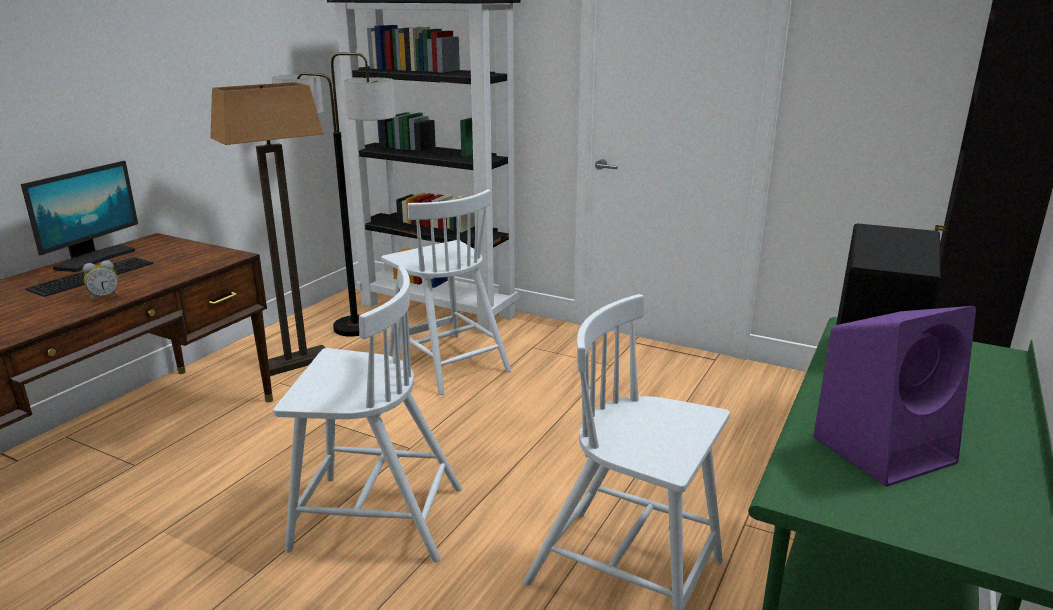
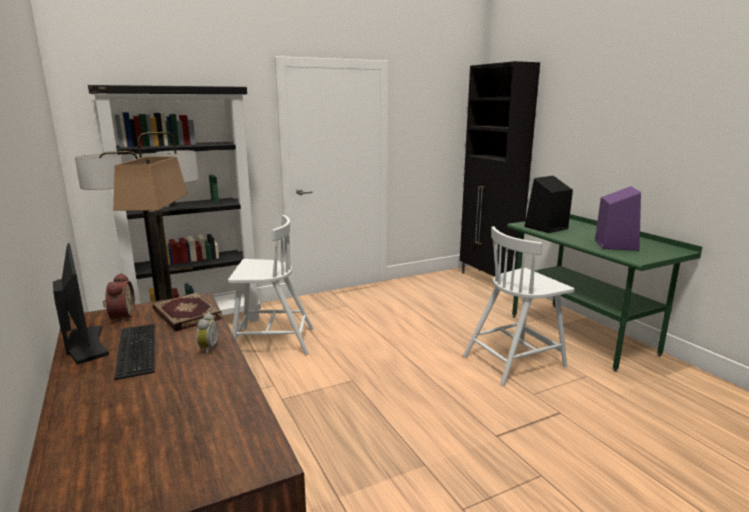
camera: 55 degrees left, 5 degrees down
(165, 248) = (120, 316): none -> alarm clock
(186, 265) = (185, 314): none -> book
(375, 518) = (410, 410): white chair -> none

